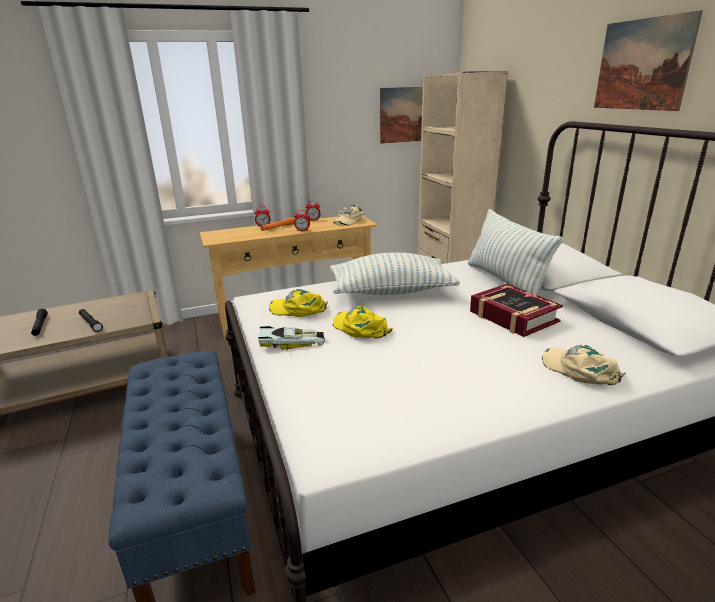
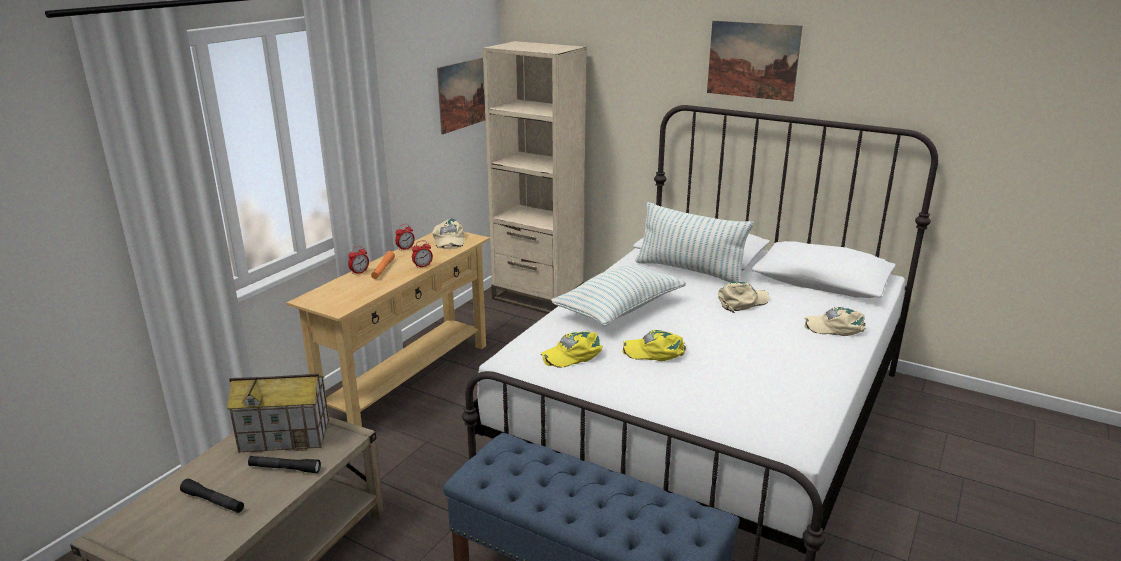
camera: 40 degrees left, 0 degrees up
(122, 307) = (286, 435): none -> toy house
(292, 342) = (627, 385): toy car -> none
(513, 317) = (742, 302): book -> beige cap

